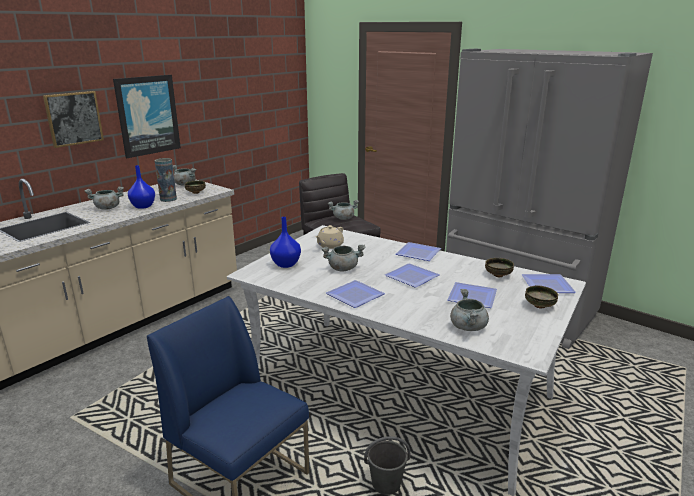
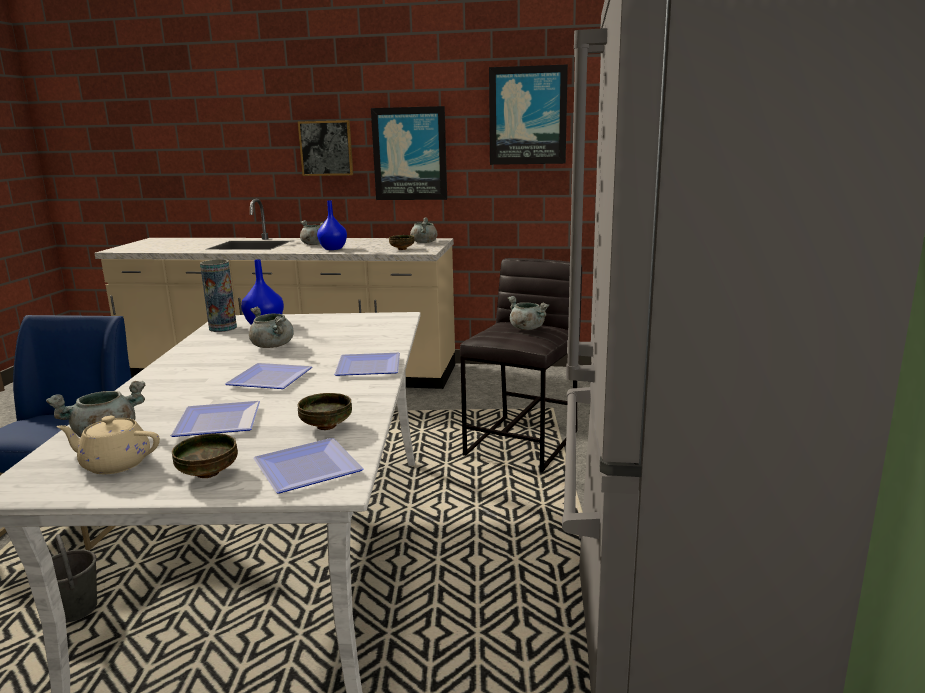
camera: 60 degrees right, 5 degrees down
(168, 199) = (366, 248): vase -> vase (223, 328)
(223, 79) = (527, 116): none -> picture
(329, 245) = (346, 327): beige teapot -> beige teapot (114, 464)
(353, 296) = (186, 365): plate -> none

